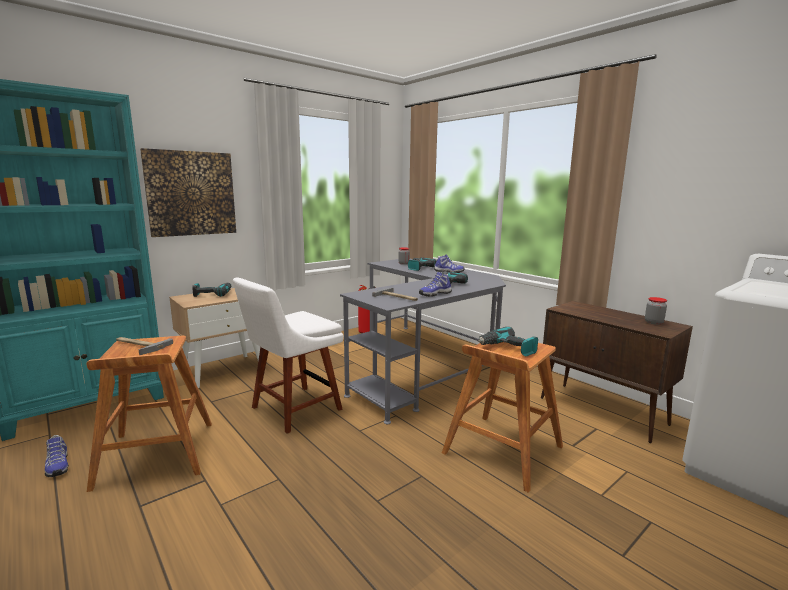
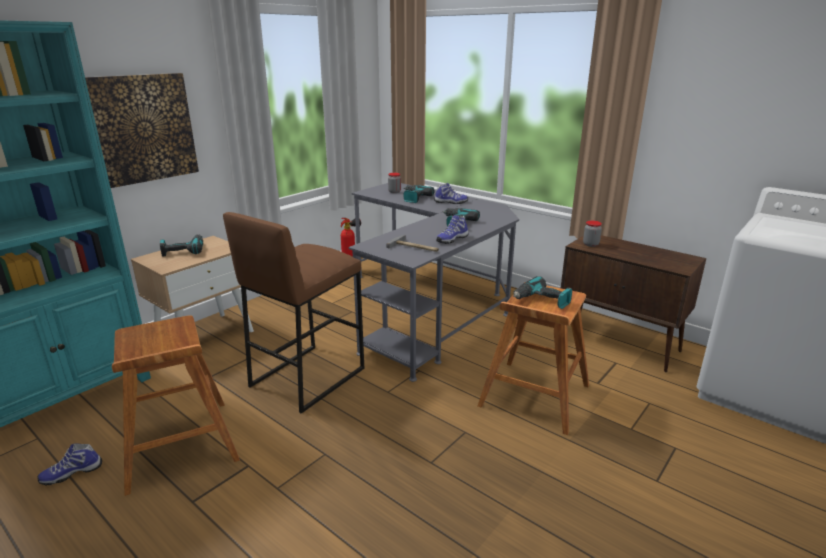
camera: 10 degrees left, 10 degrees up
(57, 466) = (72, 473): shoe -> shoe turned 105 degrees clockwise
(138, 345) = (146, 334): hammer -> none
(292, 410) = (307, 376): white chair -> brown stool
(653, 322) = (671, 256): jar -> jar (590, 244)

